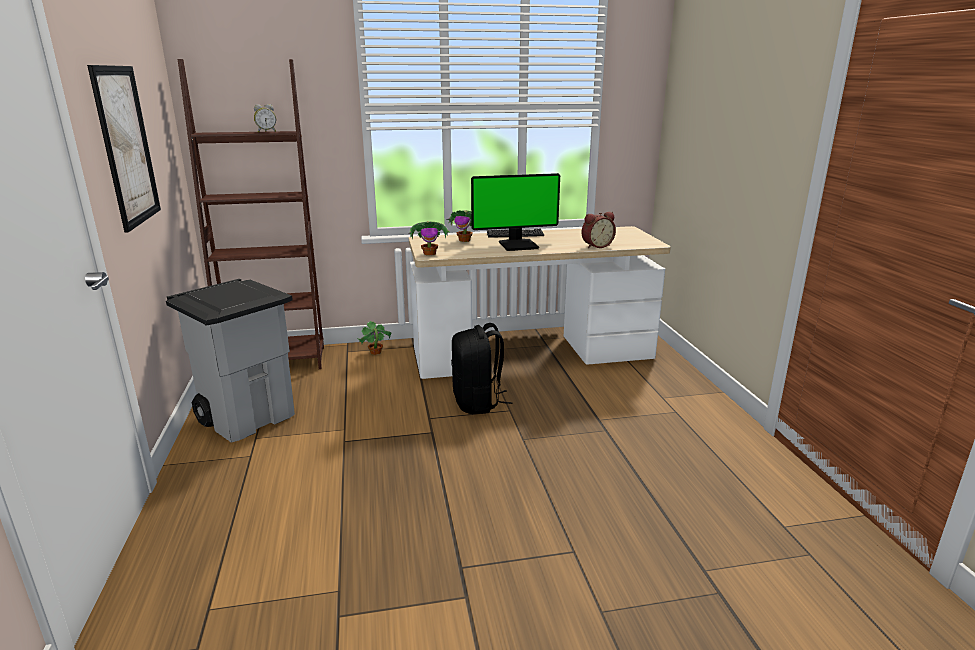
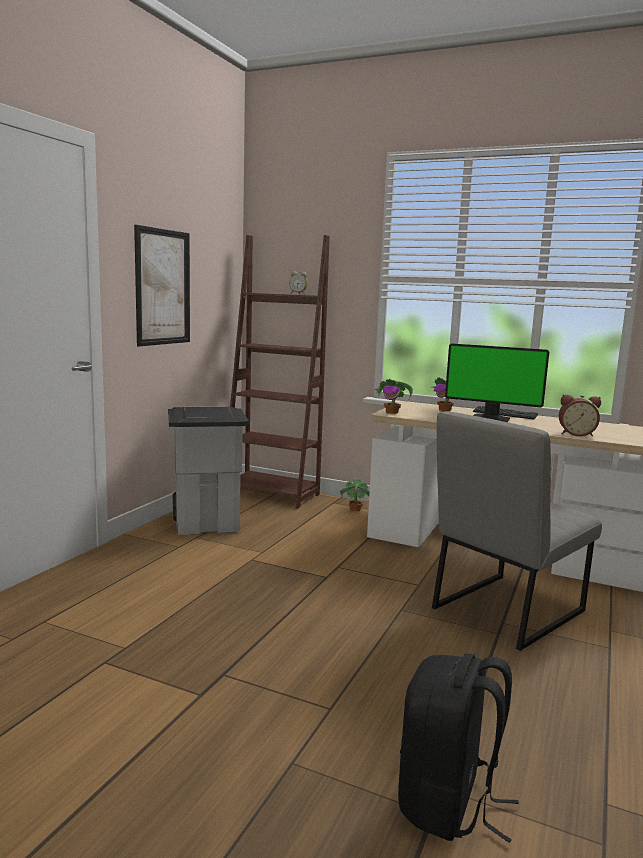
camera: 35 degrees right, 10 degrees down
(478, 402) = (396, 569): black backpack -> black backpack (448, 804)
(589, 408) = (504, 610): none -> grey chair

